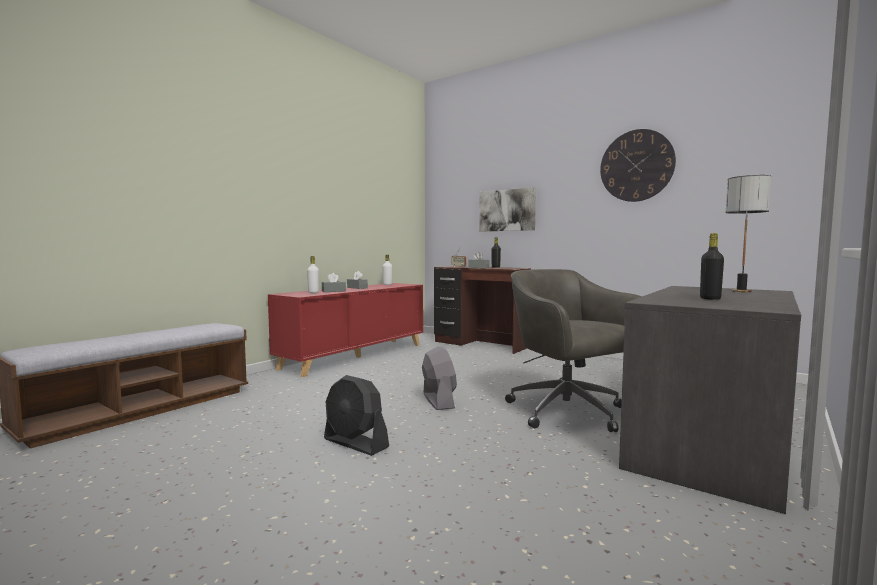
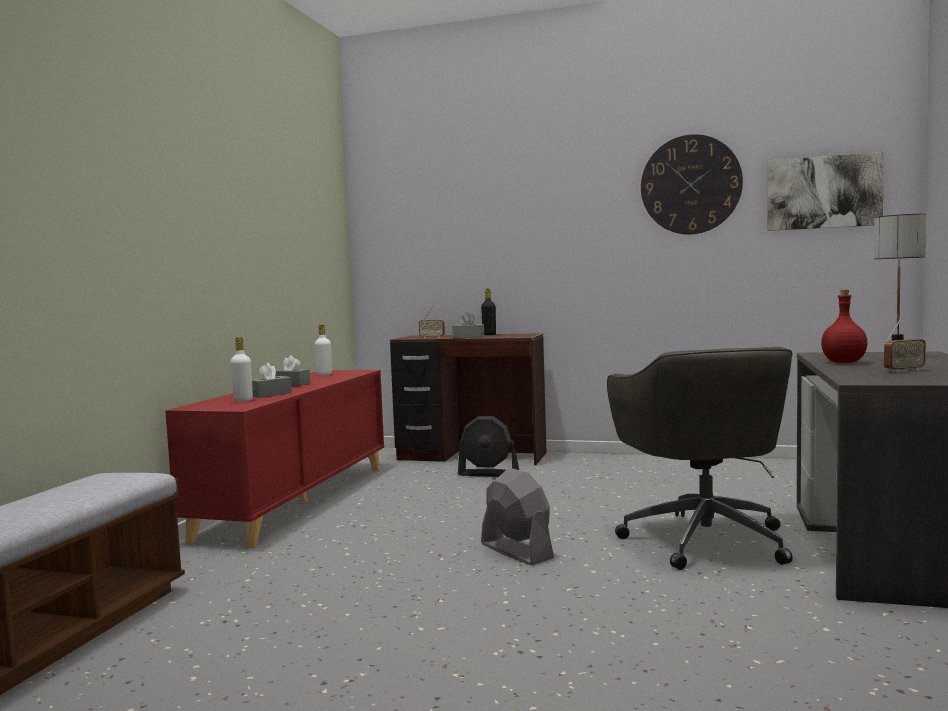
camera: 20 degrees left, 0 degrees up
(355, 443) = (478, 635): black fan -> black fan (488, 474)
(507, 210) = (498, 246): picture -> picture (823, 192)
(569, 412) = (704, 539): grey office chair -> grey office chair turned 135 degrees counterclockwise
(682, 292) = (843, 362): none -> red bottle
(710, 298) = (904, 370): black bottle -> radio

